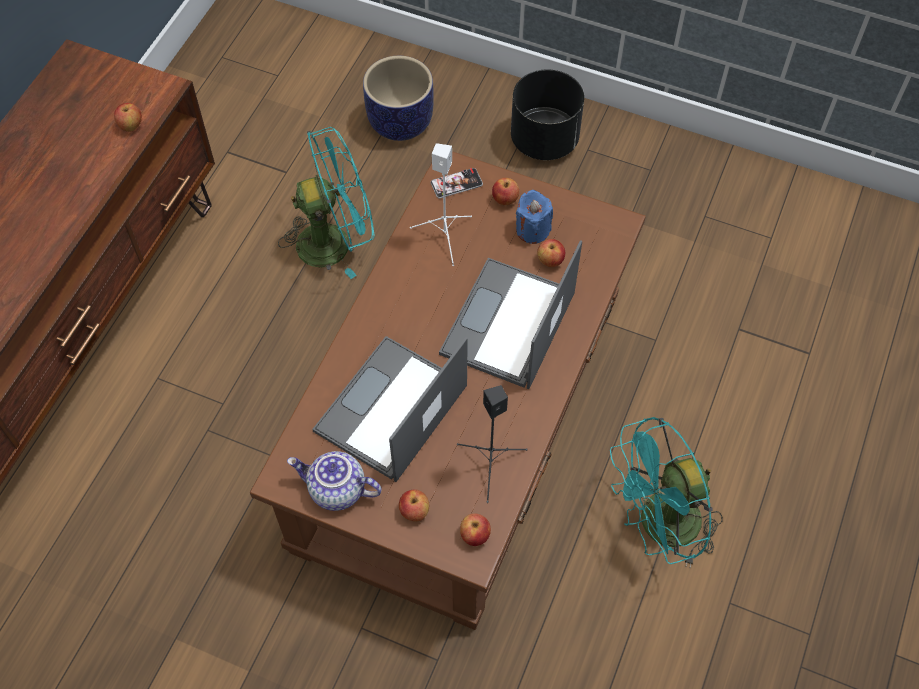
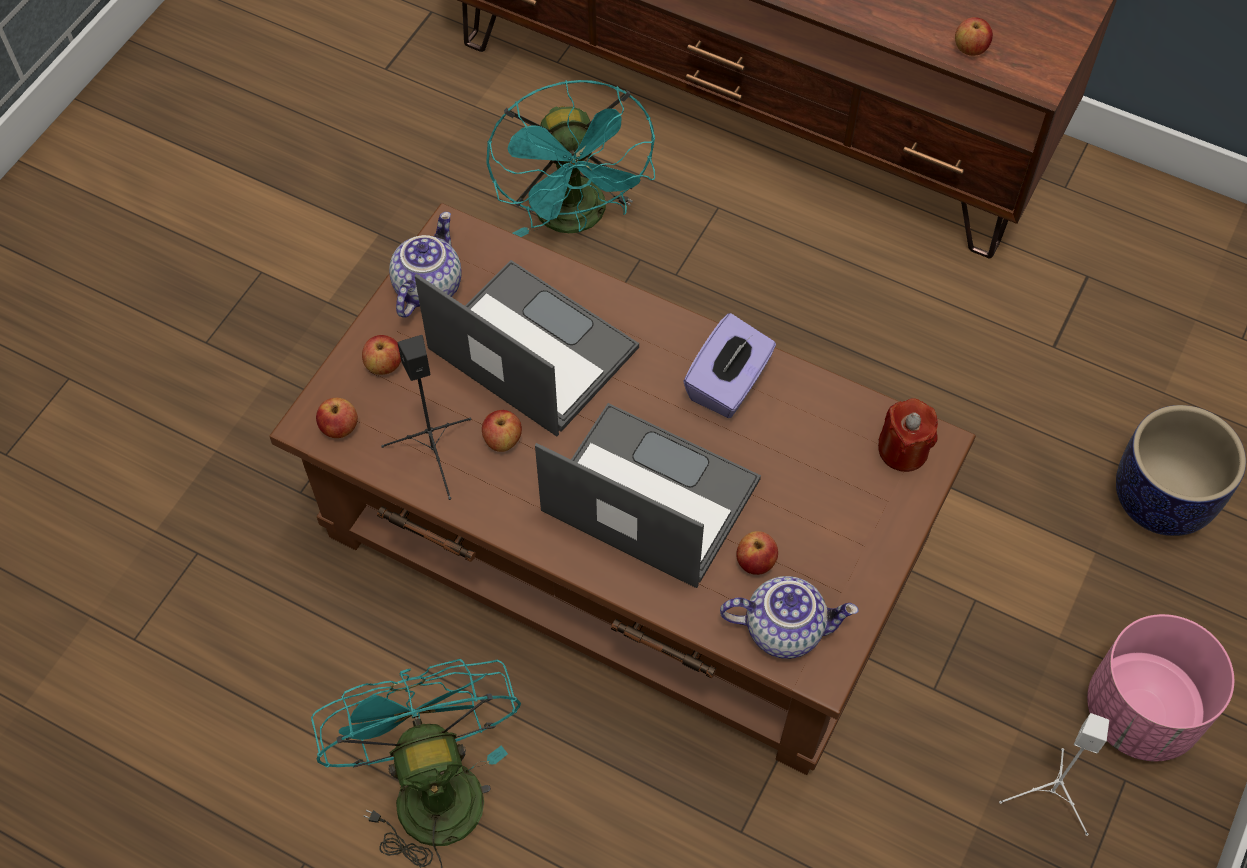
camera: 95 degrees right, 0 degrees up
(335, 241) = (930, 404): turquoise fan -> turquoise fan (577, 219)
(413, 282) = (728, 384): none -> purple tissue box
(445, 235) = (808, 429): white speaker -> white speaker (1051, 795)
(456, 184) = (903, 450): phone -> red candle
(505, 200) = (872, 512): apple -> apple (502, 440)
(532, 230) = (814, 544): blue candle -> none
(544, 139) = (1142, 712): black planter -> pink planter
(594, 243) = (785, 628): none -> teapot

